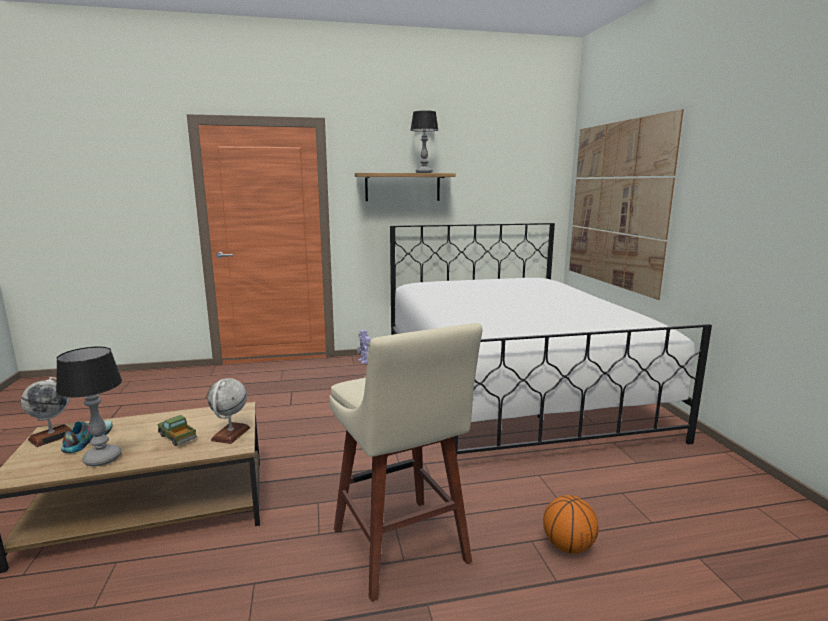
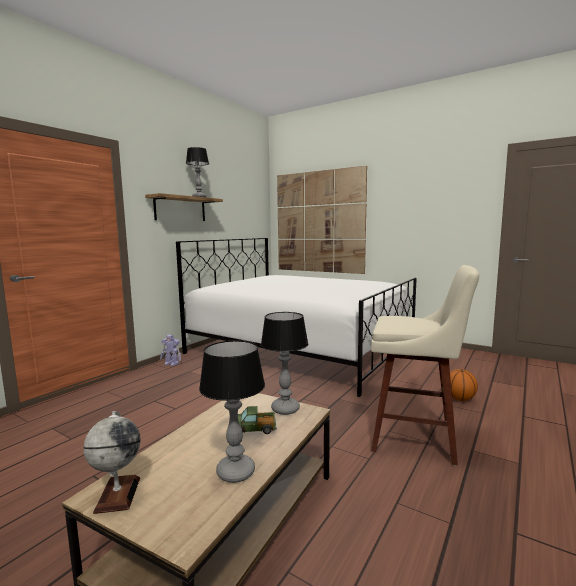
camera: 45 degrees left, 5 degrees down
(87, 440) = (172, 474): shoe -> none
(231, 434) = (285, 409): globe -> table lamp

